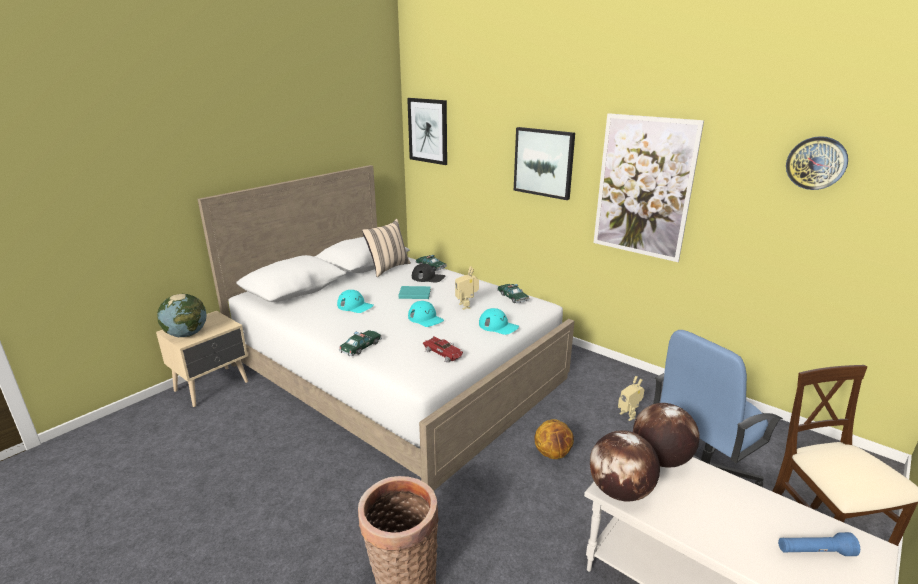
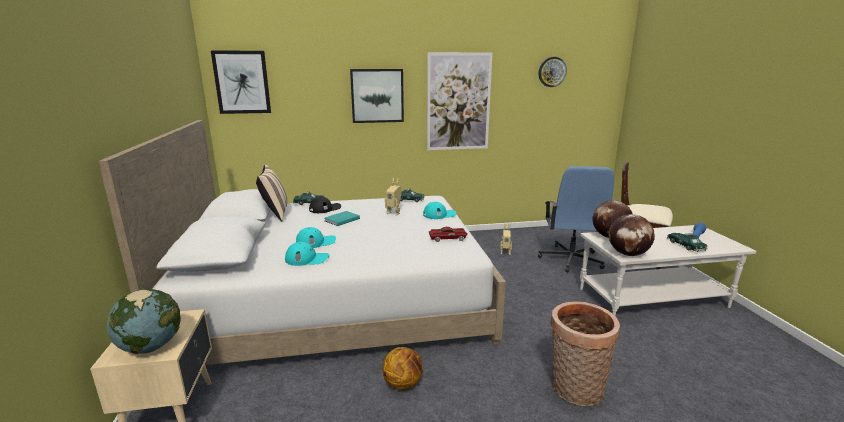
camera: 50 degrees left, 5 degrees down
(361, 347) = (390, 259): toy car -> toy car (685, 245)
(425, 318) = (388, 228): turquoise cap -> turquoise cap (307, 259)
(553, 454) = (511, 287): basketball -> basketball (403, 383)

